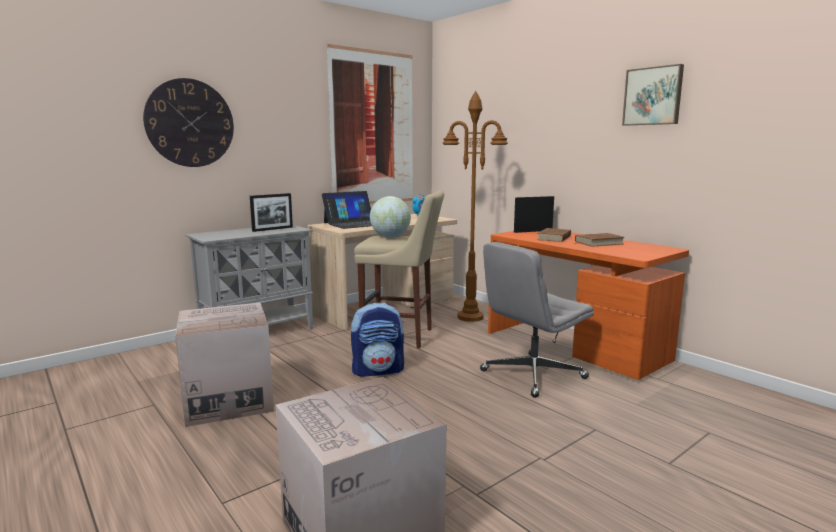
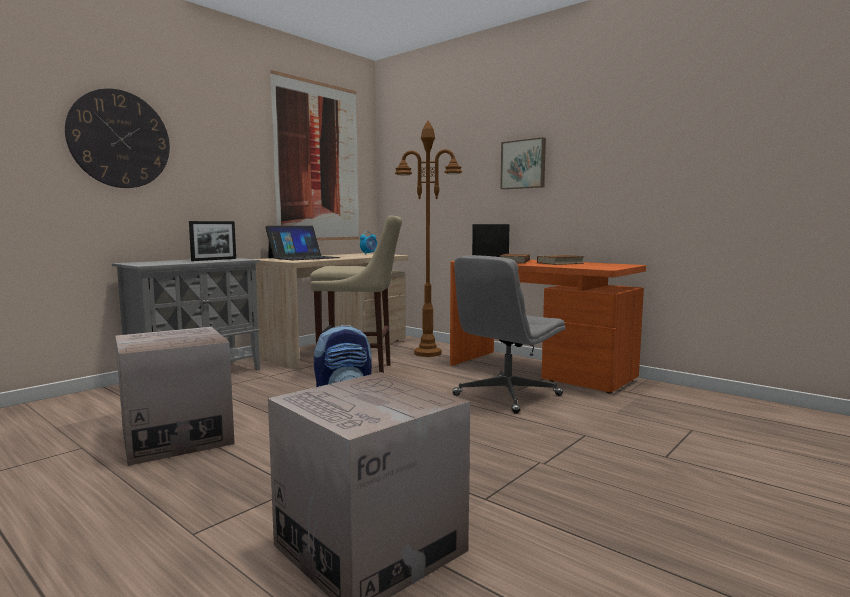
camera: 10 degrees left, 5 degrees down
(390, 237) = (346, 265): globe -> none
(653, 96) = (602, 121): picture -> picture (523, 164)

